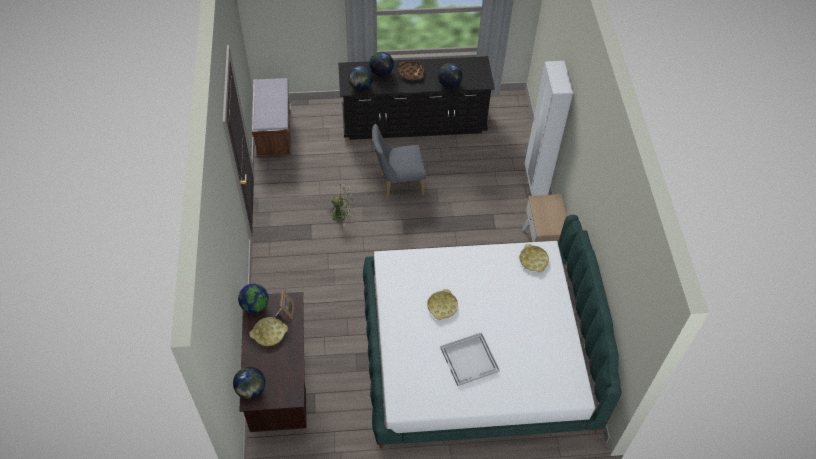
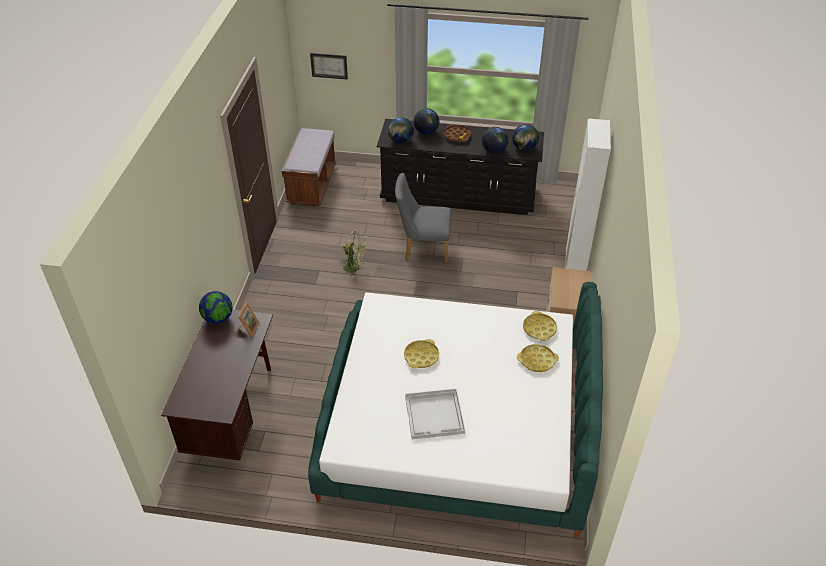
camera: 15 degrees right, 10 degrees down
(251, 390) = (181, 397): globe -> globe (524, 148)
(269, 333) = (222, 346): yellow tray -> yellow tray (537, 360)
(278, 21) = (329, 65): none -> picture

